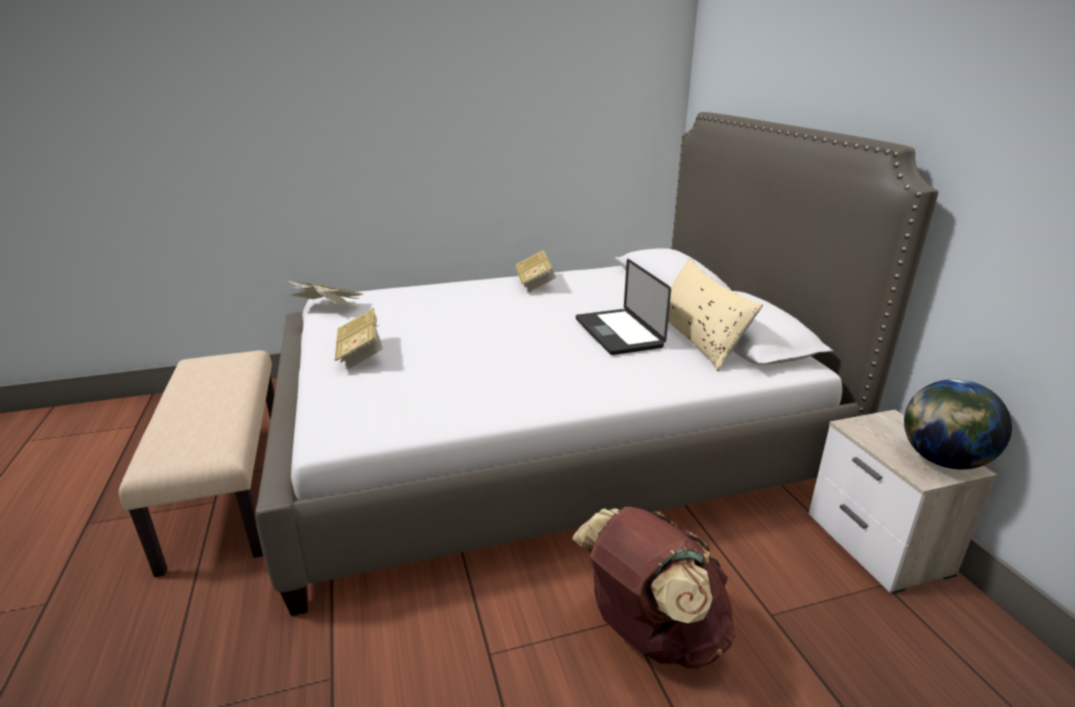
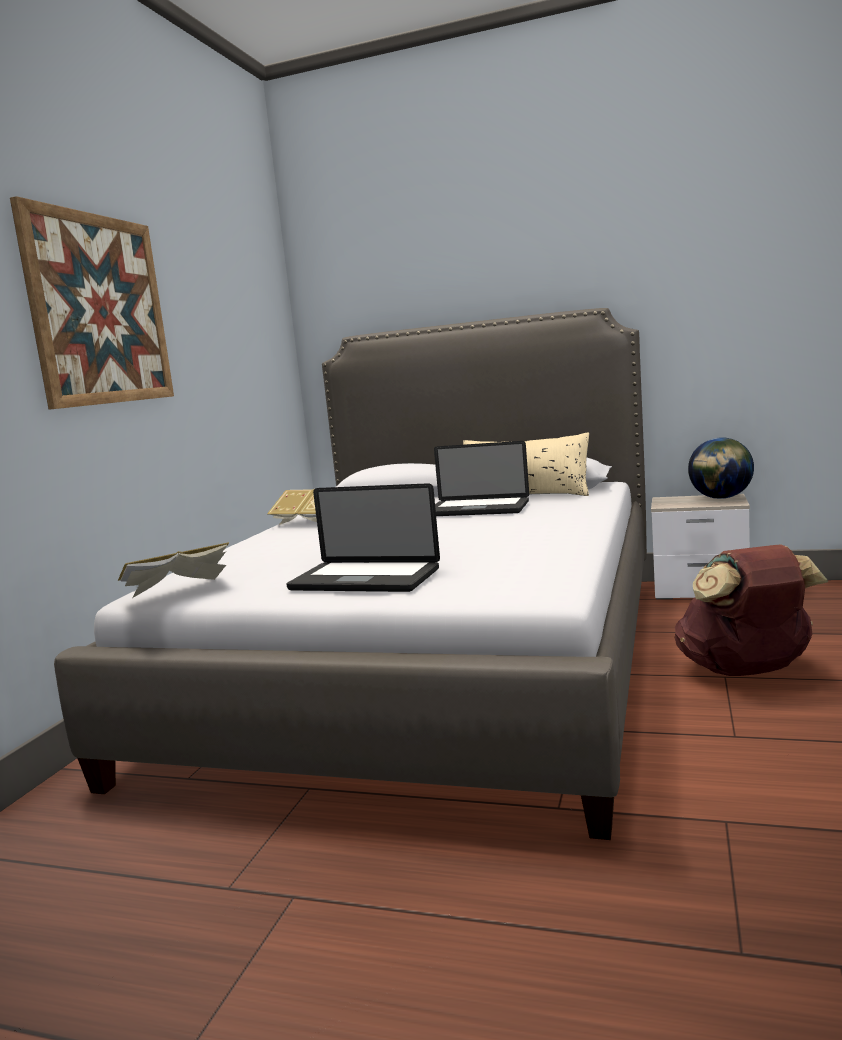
camera: 55 degrees left, 15 degrees down
(230, 489) = (275, 879): beige bench -> none
(361, 354) = (365, 579): book -> laptop
(404, 88) = (99, 310): none -> picture

